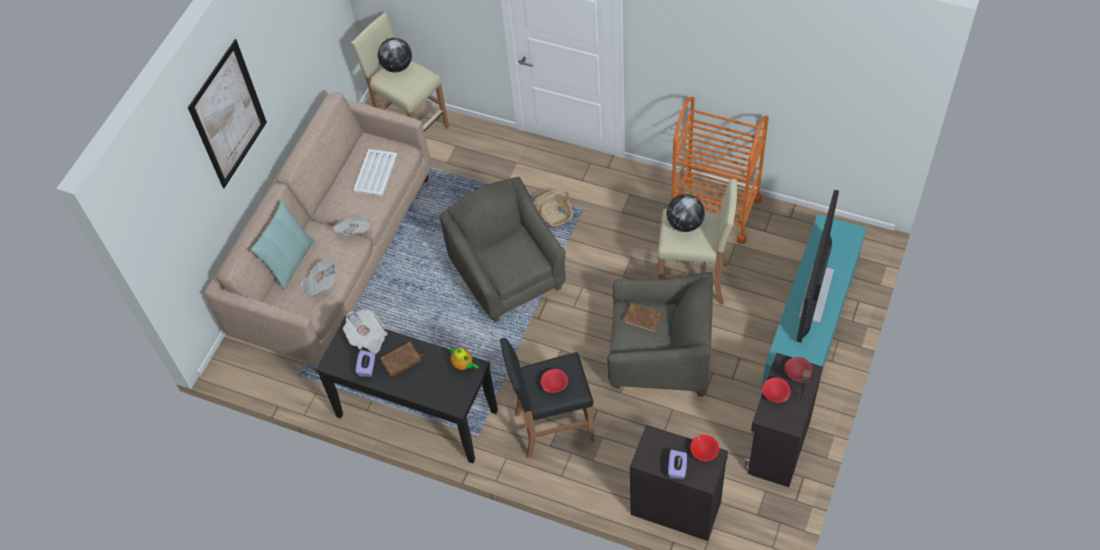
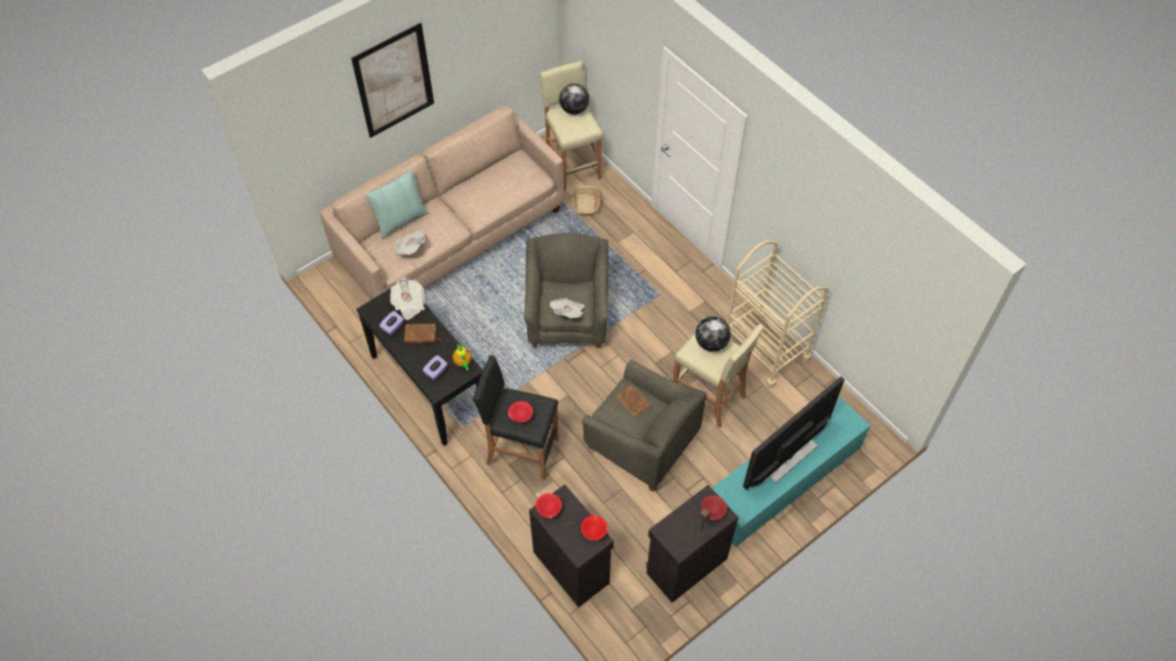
camera: 25 degrees right, 0 degrees up
(355, 231) = (462, 221): newspaper -> newspaper (568, 313)
(375, 173) = (506, 184): white tray -> none
(554, 214) = (635, 286): basket -> basket (586, 204)
(677, 468) = (564, 532): purple tissue box -> purple tissue box (436, 372)
(714, 210) = (765, 348): orange cart -> beige cart
(775, 395) = (683, 518): red bowl -> red bowl (549, 509)

